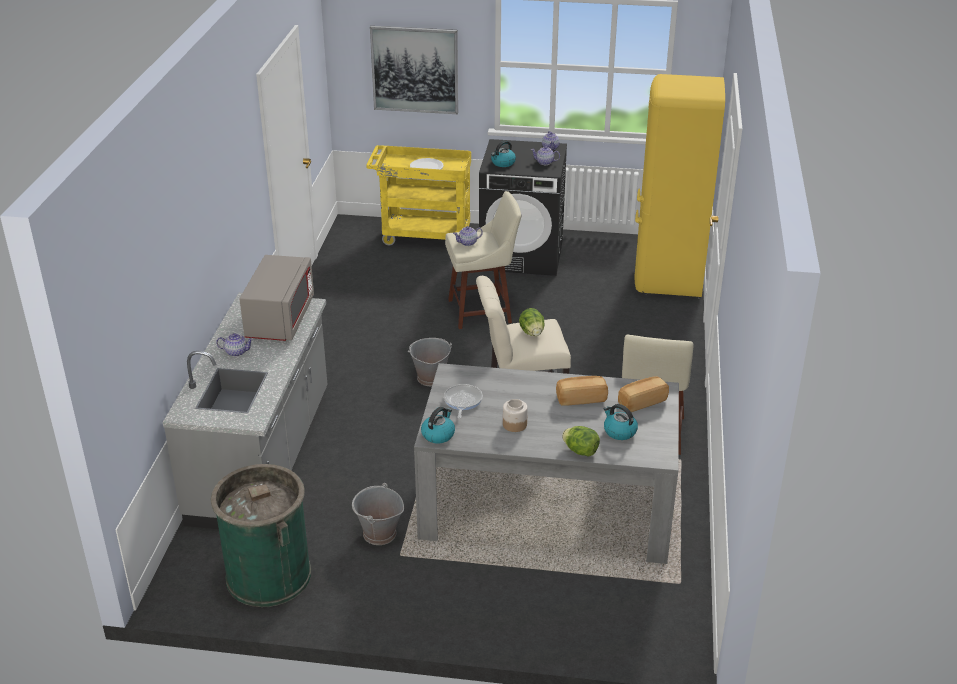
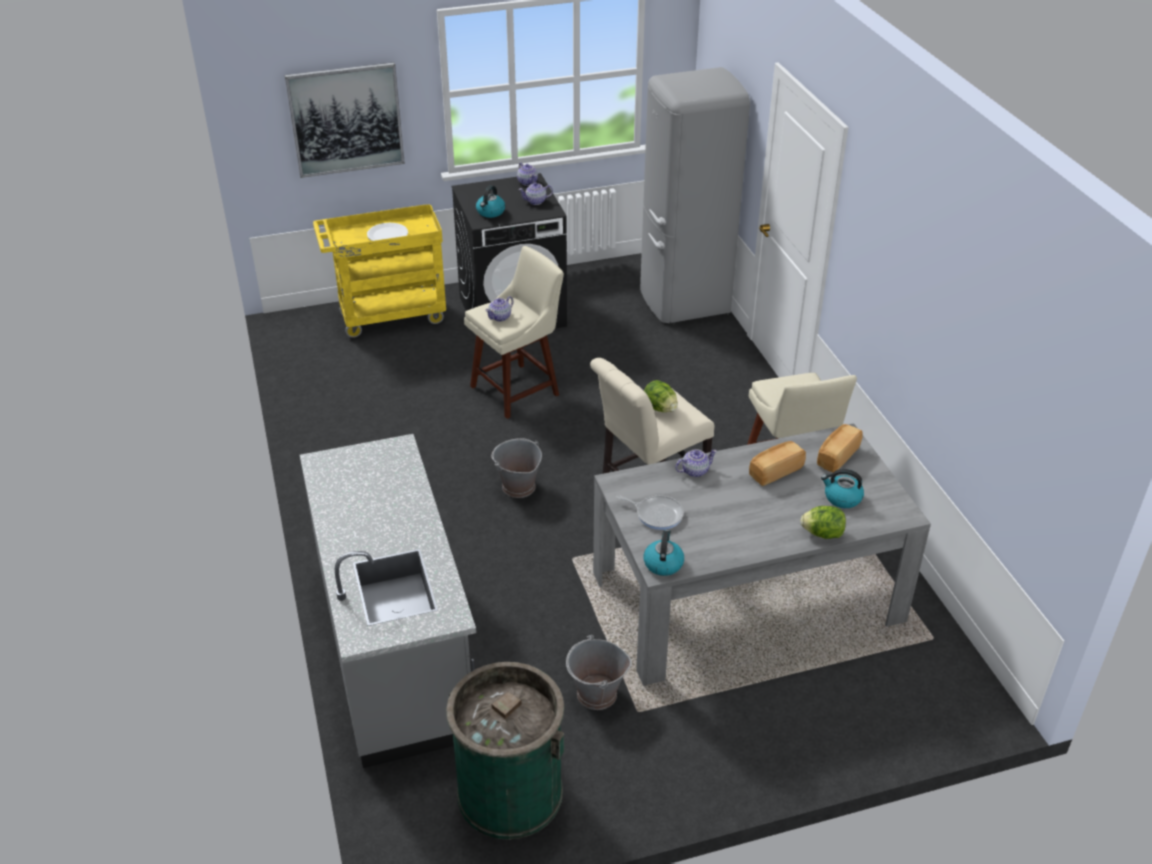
camera: 25 degrees left, 5 degrees up
(236, 352) = (359, 534): teapot -> teapot (694, 471)
(280, 319) = (380, 475): grey microwave -> none
(462, 401) = (657, 514): frying pan -> frying pan turned 135 degrees clockwise
(514, 424) = (732, 524): jar -> none
(667, 279) = (682, 301): yellow fridge -> grey fridge

